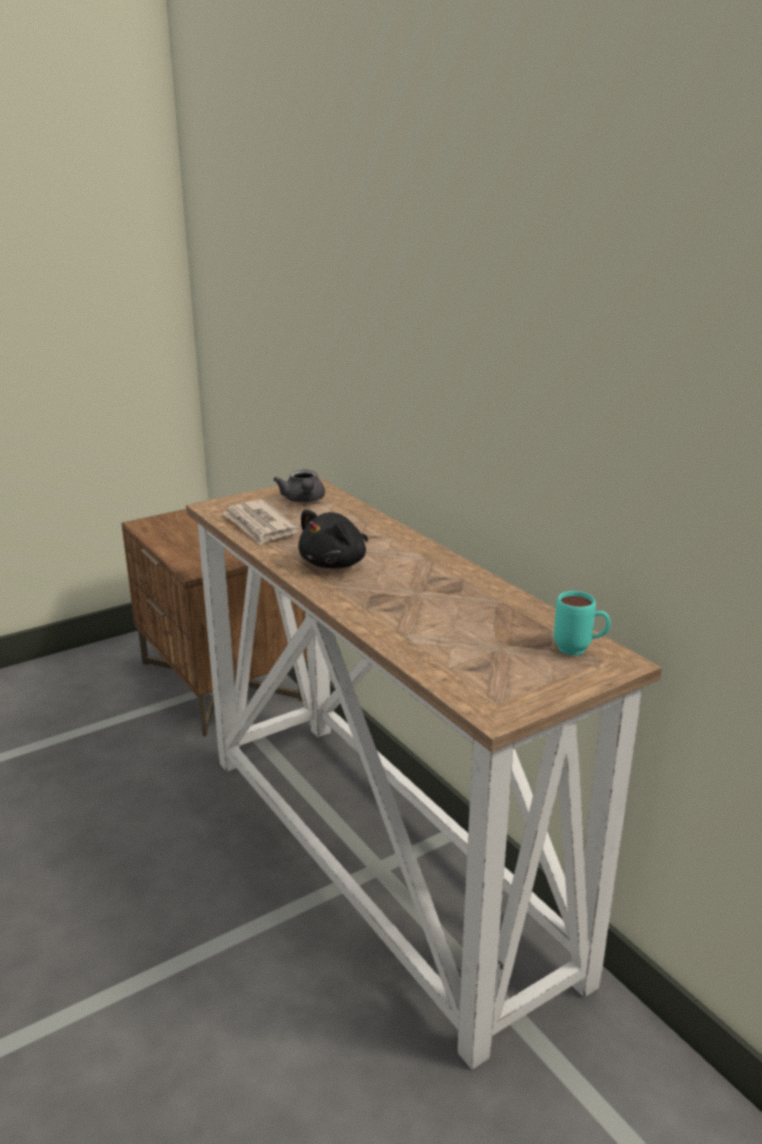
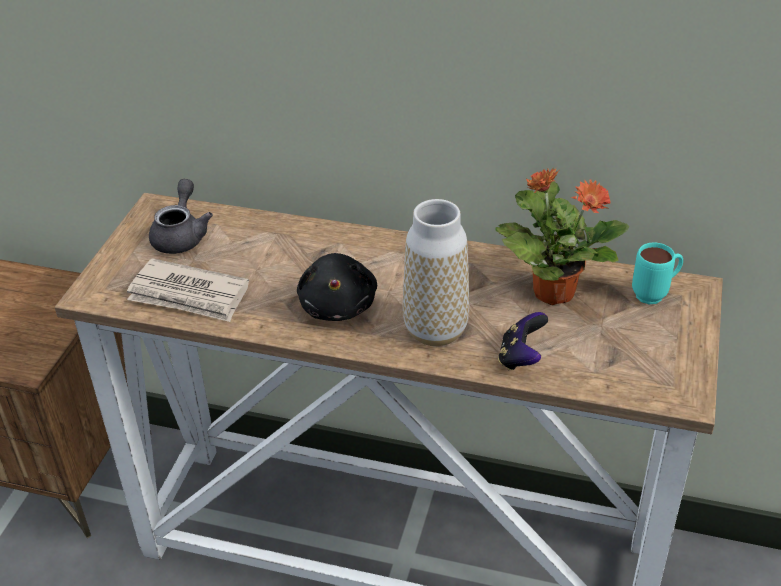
camera: 40 degrees left, 15 degrees up
(303, 500) = (181, 235): grey teapot -> grey teapot turned 120 degrees counterclockwise
(375, 599) = (435, 330): none -> vase
(407, 637) = (521, 358): none -> game controller
(496, 615) = (552, 291): none -> potted plant

